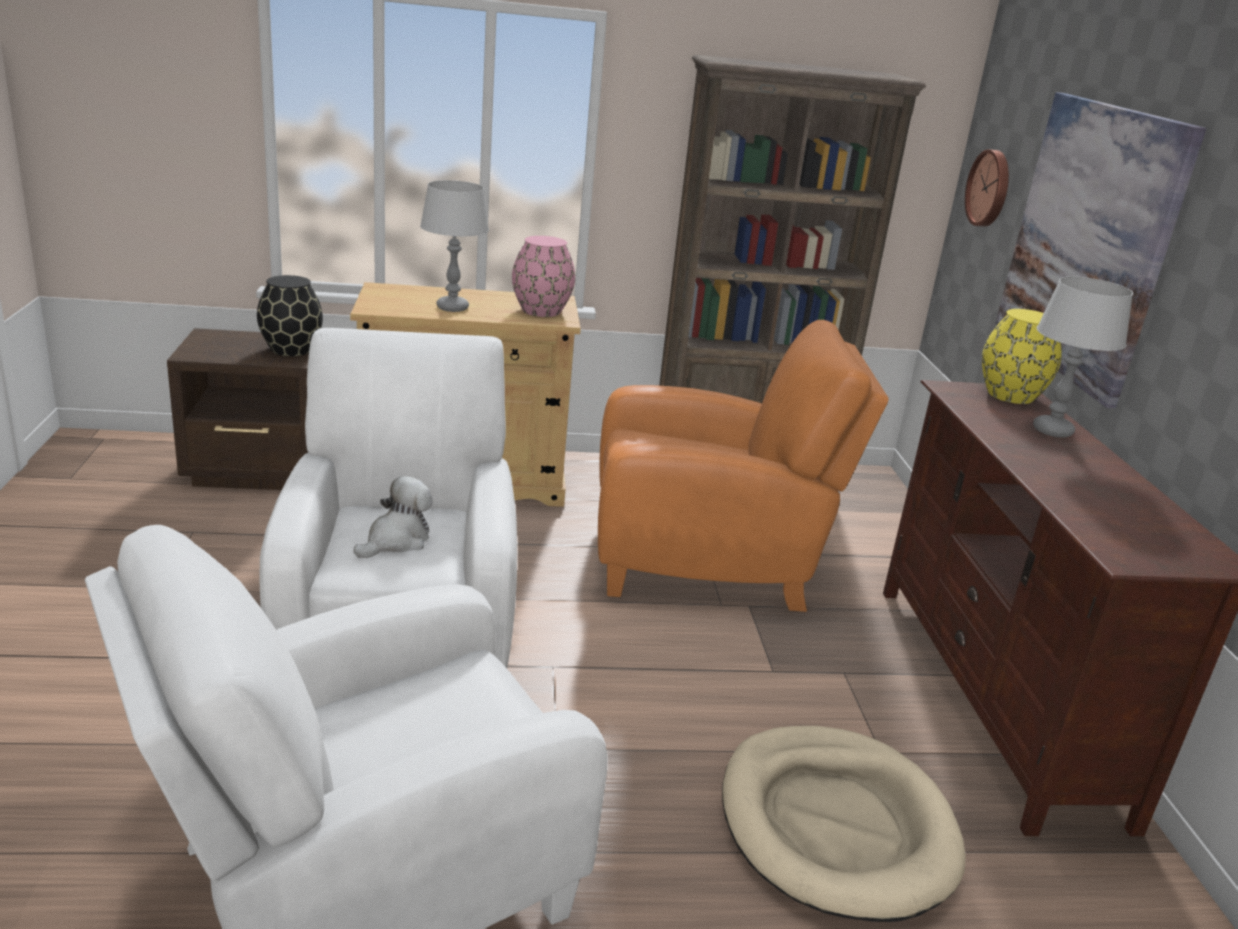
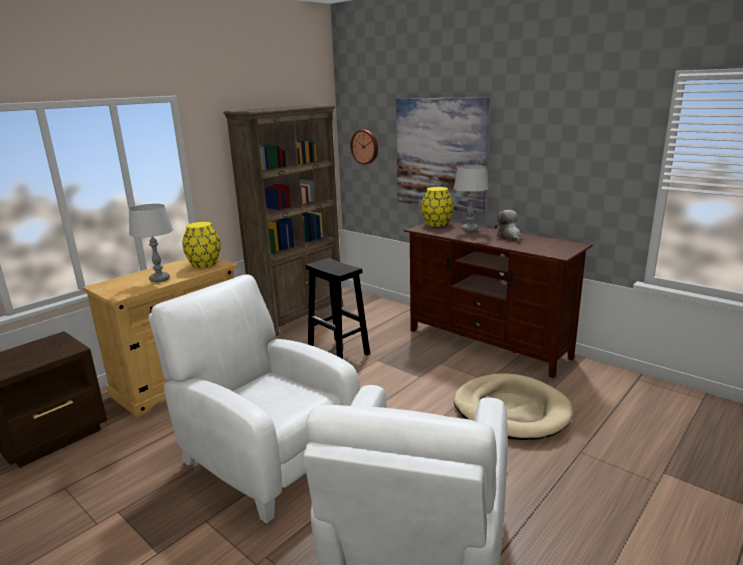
camera: 40 degrees left, 5 degrees down
(292, 349) = (59, 345): black vase -> none
(396, 540) = (275, 396): plush toy -> plush toy (509, 237)
(542, 311) = (205, 264): pink vase -> yellow vase
(709, 562) = (339, 353): orange armchair -> black stool

